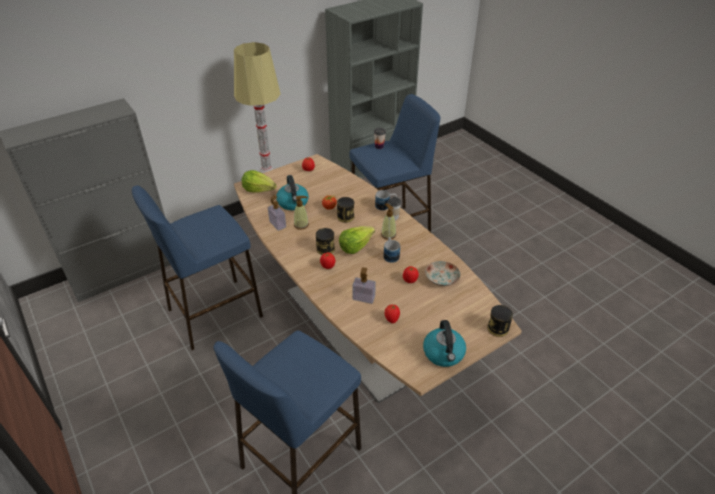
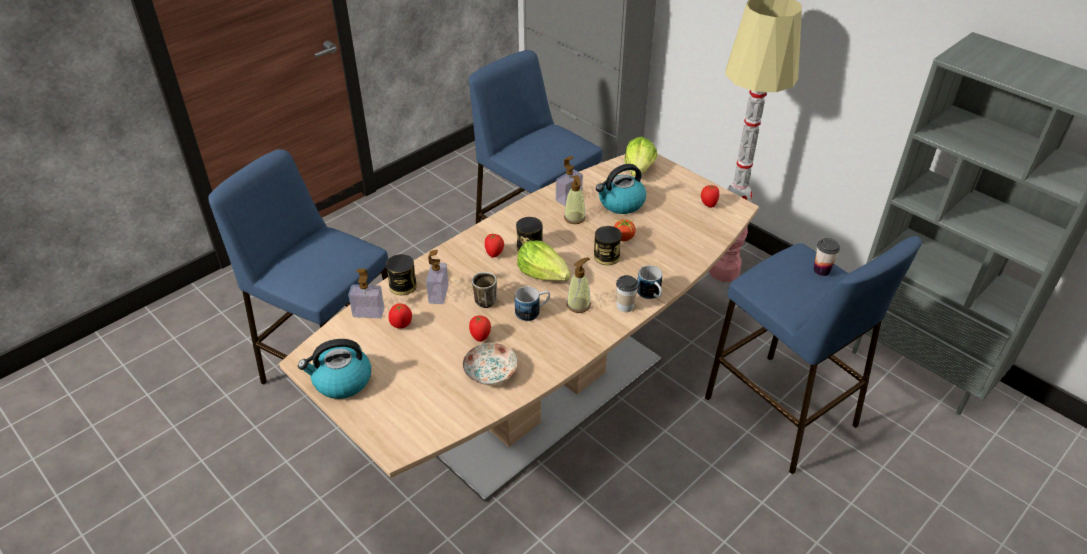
camera: 80 degrees right, 0 degrees up
(374, 275) = (485, 299): none -> mug
(375, 337) = (368, 312): none -> soap dispenser
(498, 328) = (391, 442): can -> can (403, 286)

